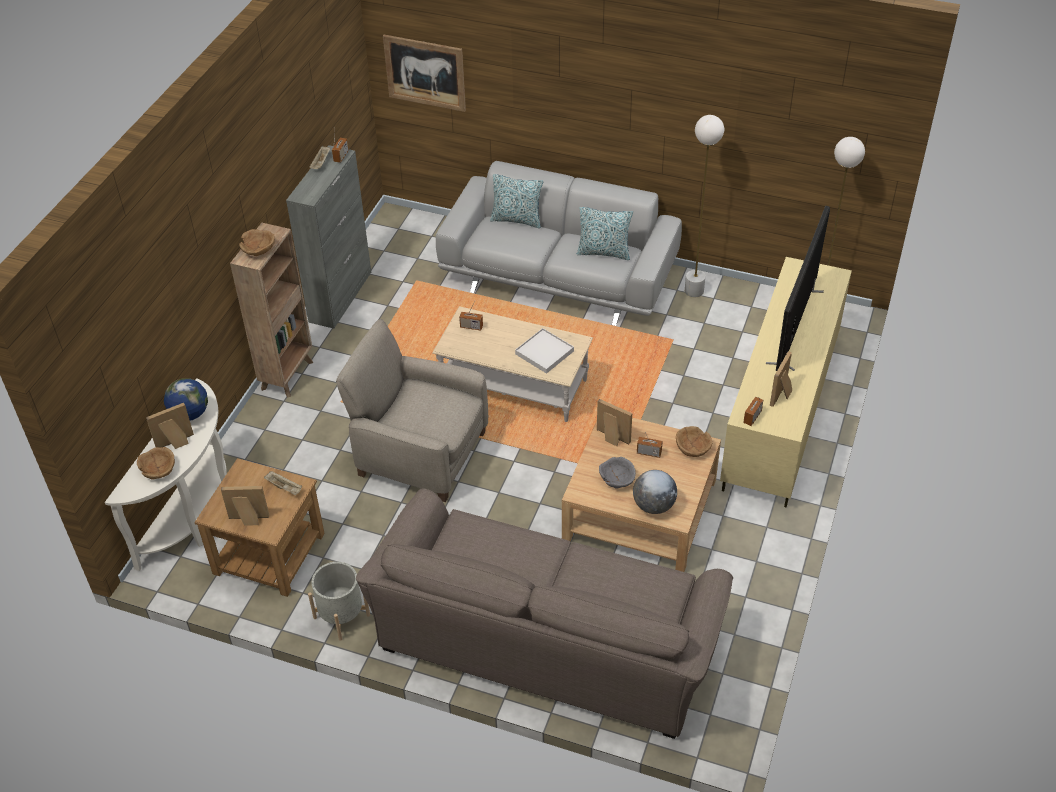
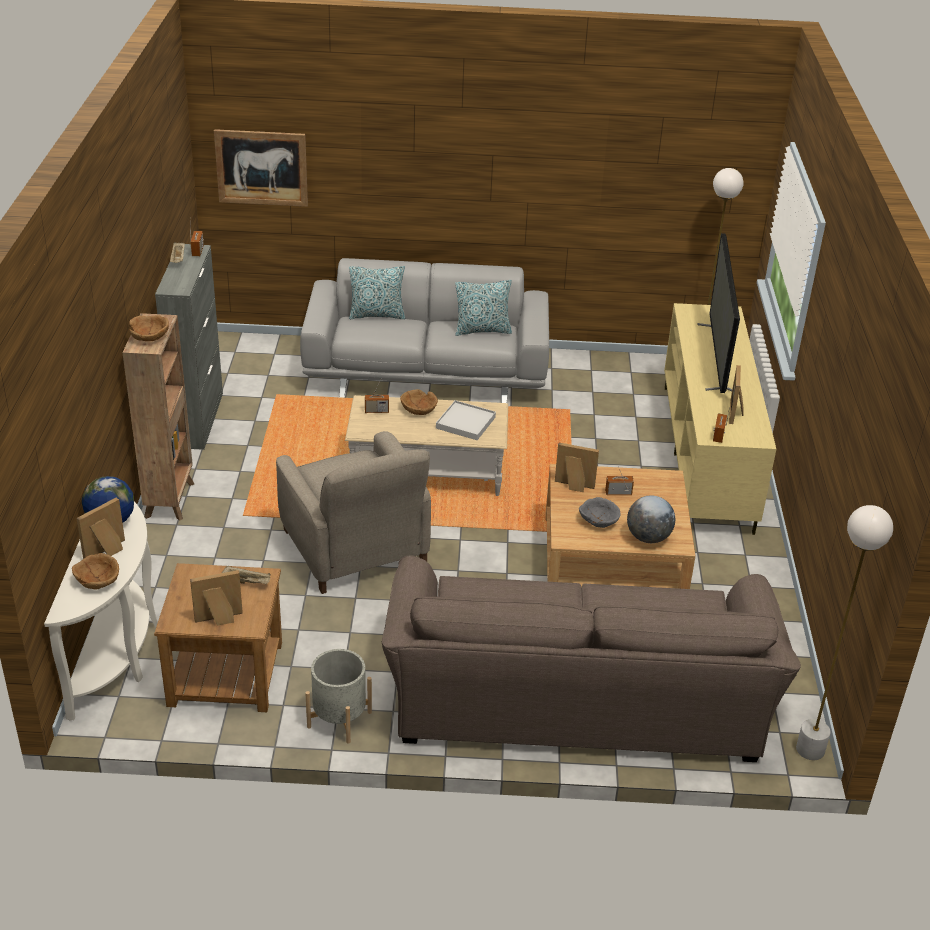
camera: 20 degrees left, 10 degrees down
(420, 452) = (355, 548): beige armchair -> beige armchair turned 120 degrees counterclockwise
(692, 448) = (659, 482): brown bowl -> brown bowl (418, 410)
(694, 291) = (569, 367): white floor lamp -> white floor lamp (810, 750)

